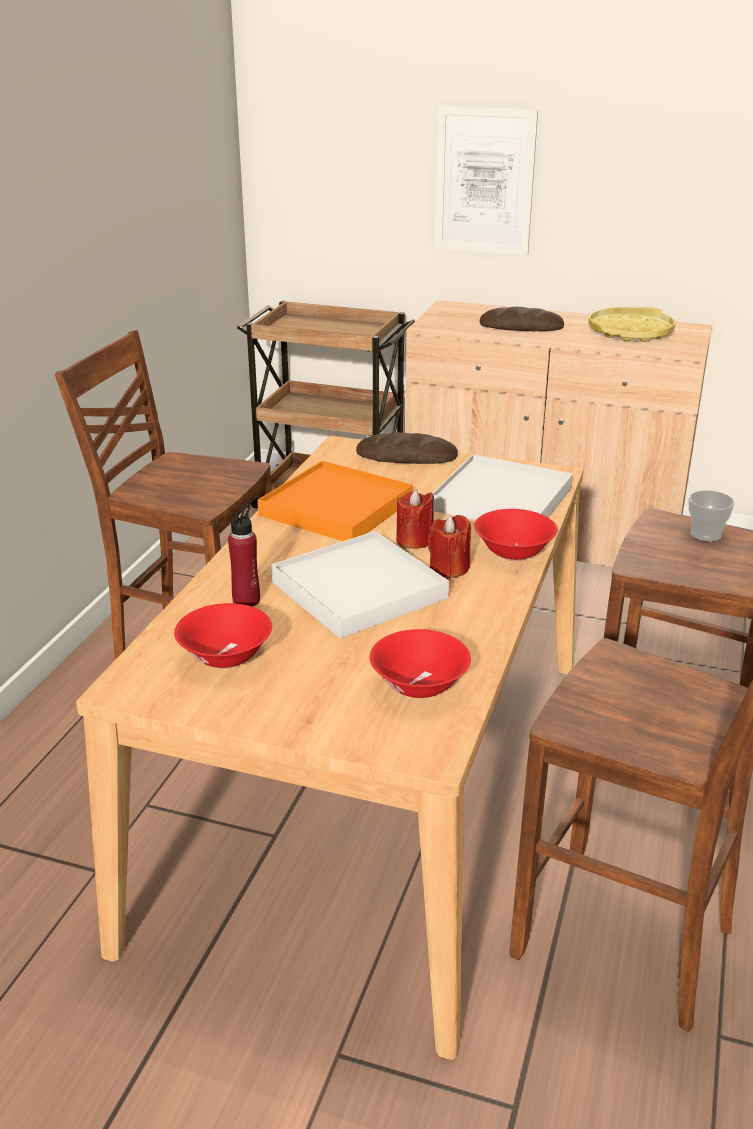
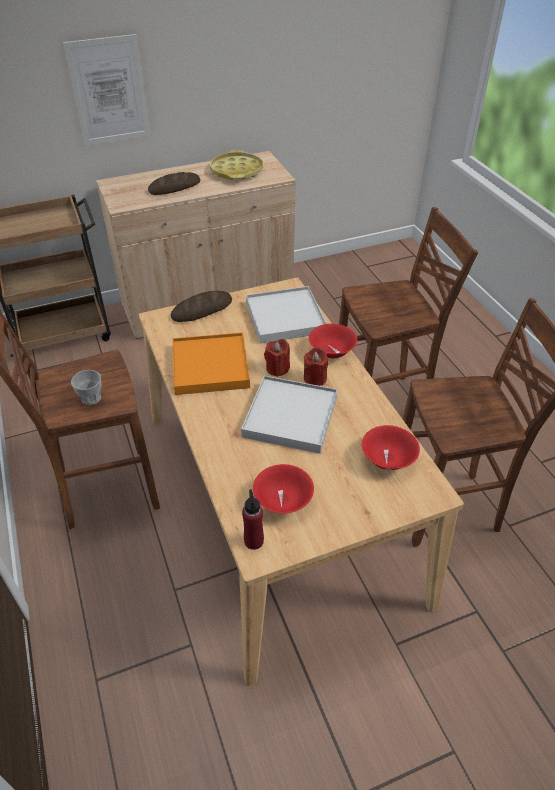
camera: 40 degrees left, 15 degrees up
(246, 600) = (245, 457): red bottle -> red bottle (254, 541)
(705, 534) = (384, 293): cup -> cup (91, 398)

